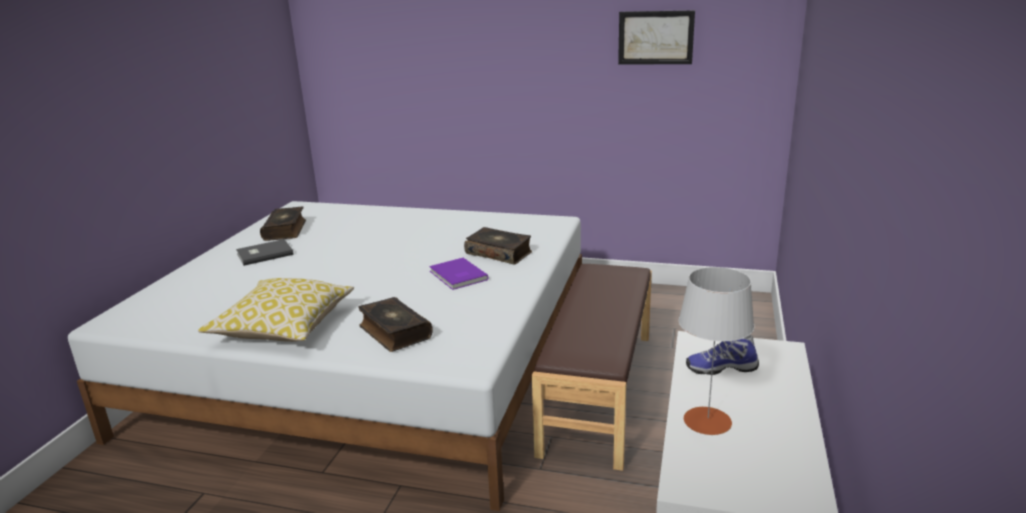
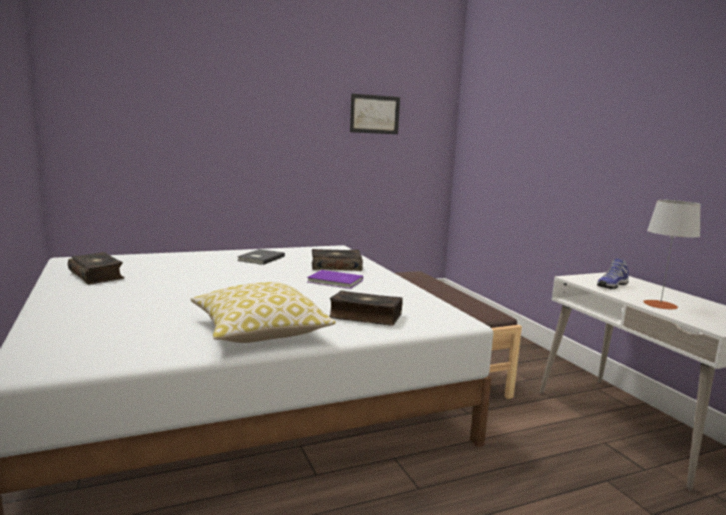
camera: 40 degrees left, 10 degrees down
(264, 254) = (112, 292): grey book -> grey book (260, 258)

